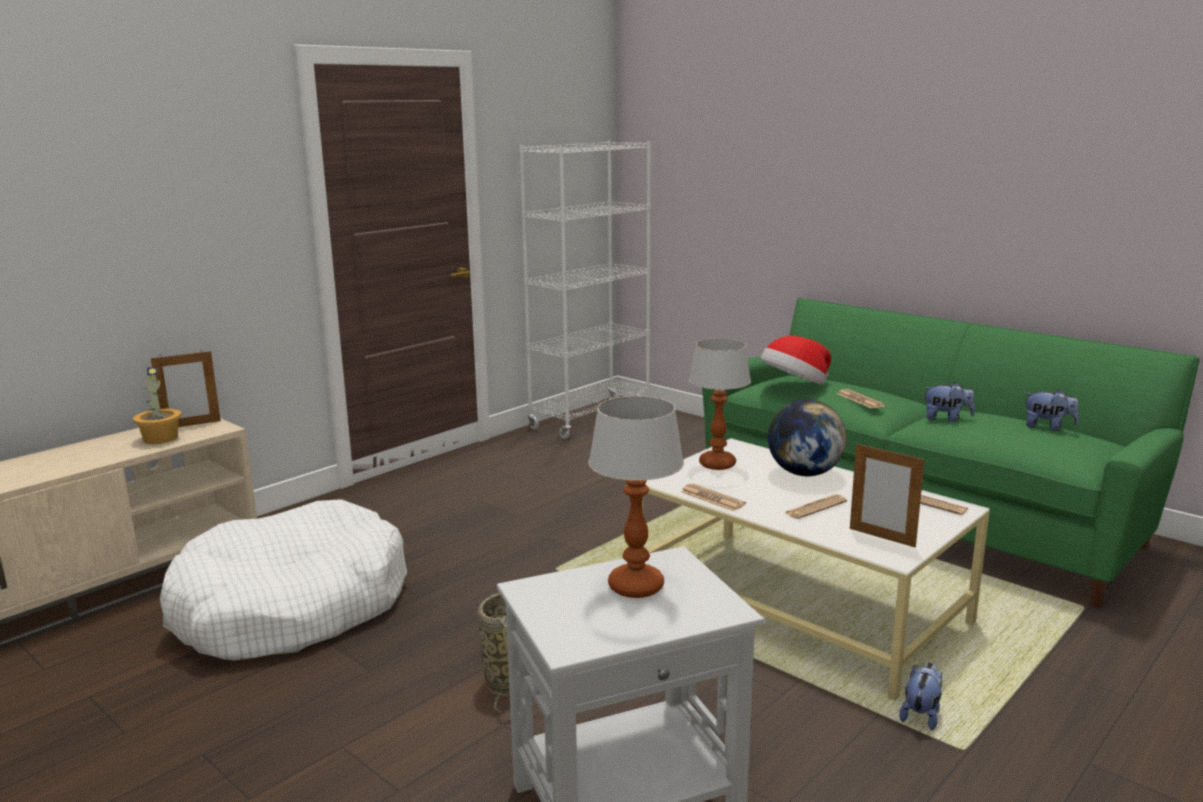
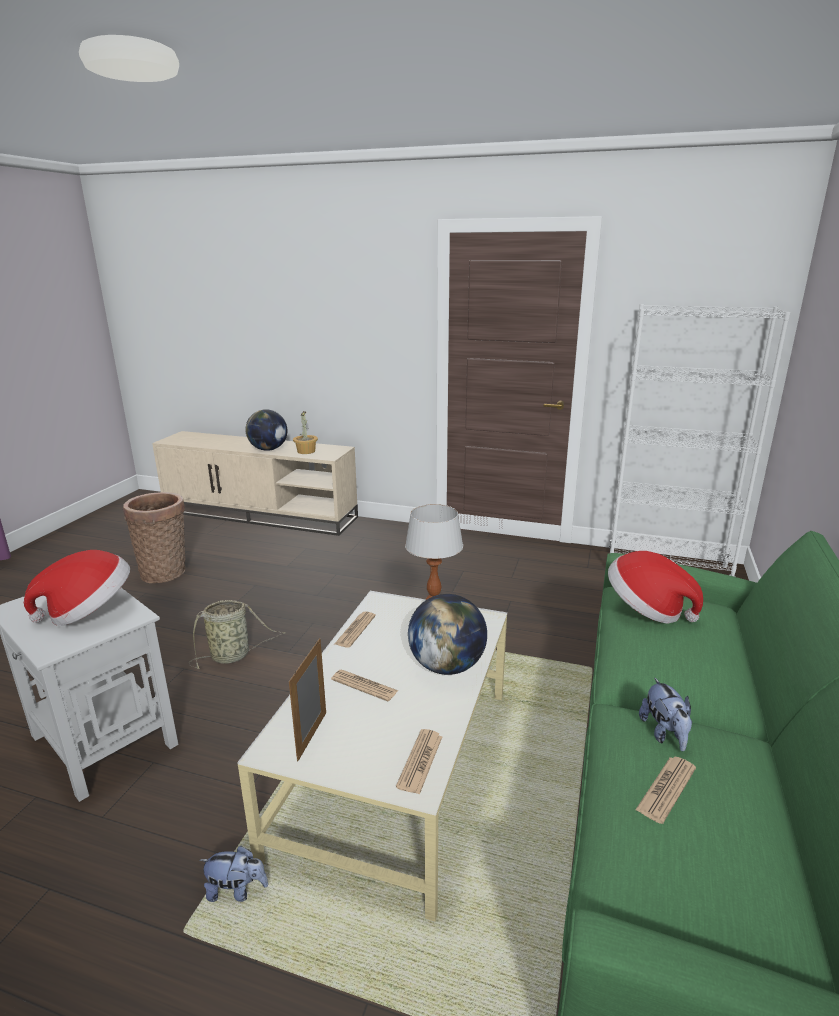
camera: 65 degrees right, 5 degrees up
(89, 460) = (268, 449): none -> globe
(143, 726) = (165, 571): none -> basket
(191, 425) = (330, 450): picture frame -> none
(290, 607) = (285, 564): white dog bed -> none
(635, 587) = (89, 611): table lamp -> hat
(860, 400) = (649, 656): newspaper -> newspaper (666, 789)
(1048, 427) = (730, 841): plush toy -> none

